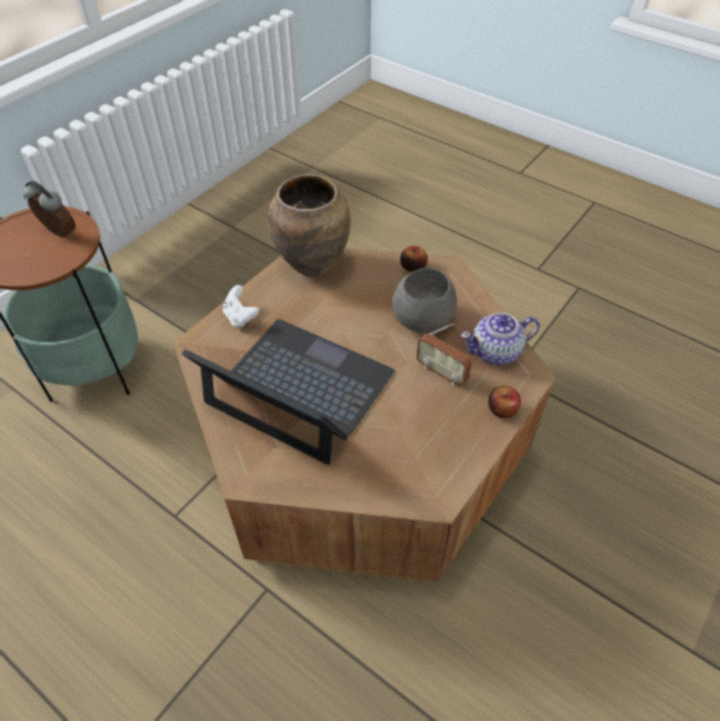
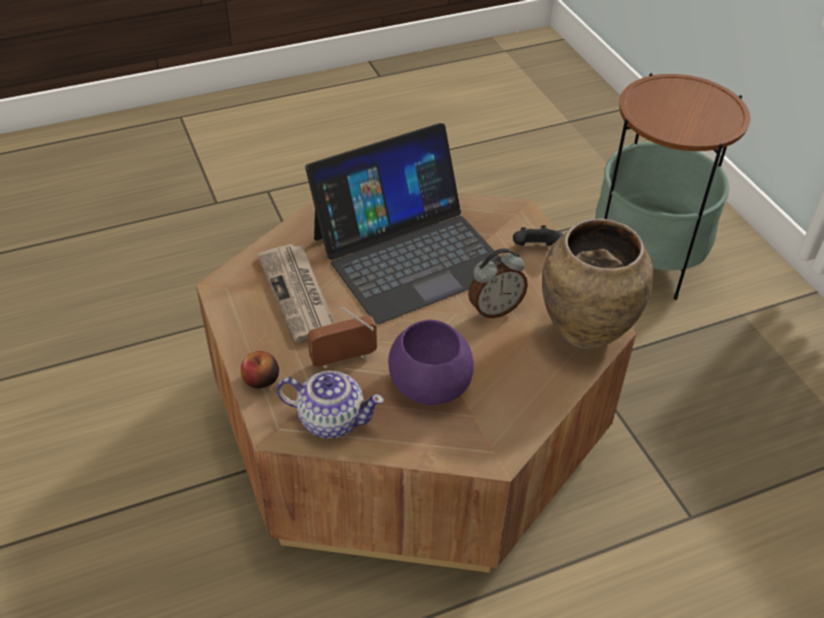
camera: 120 degrees right, 5 degrees down
(59, 234) = (692, 123): alarm clock -> alarm clock (494, 309)
(240, 317) = (535, 249): white game controller -> black game controller
(402, 437) = (298, 294): none -> newspaper
(413, 266) = (522, 420): apple -> none
(423, 317) = (431, 385): grey bowl -> purple bowl
(496, 352) = (330, 419): teapot -> teapot turned 90 degrees clockwise

